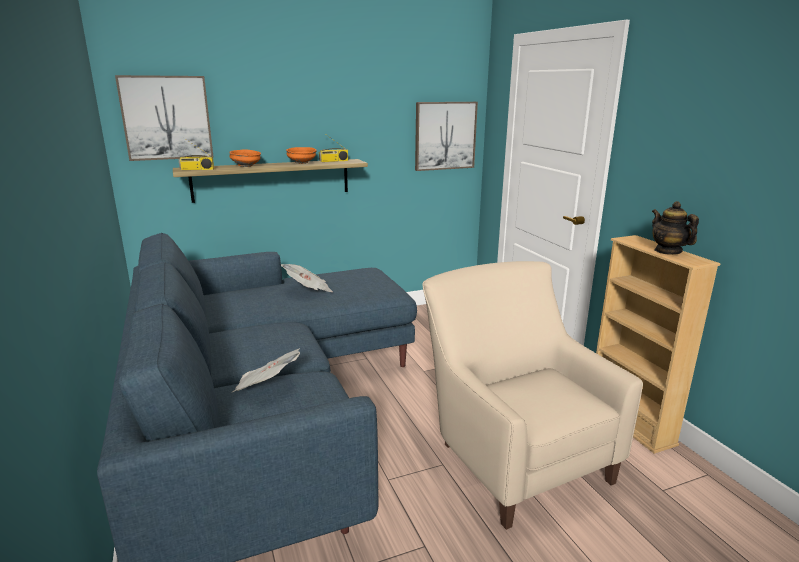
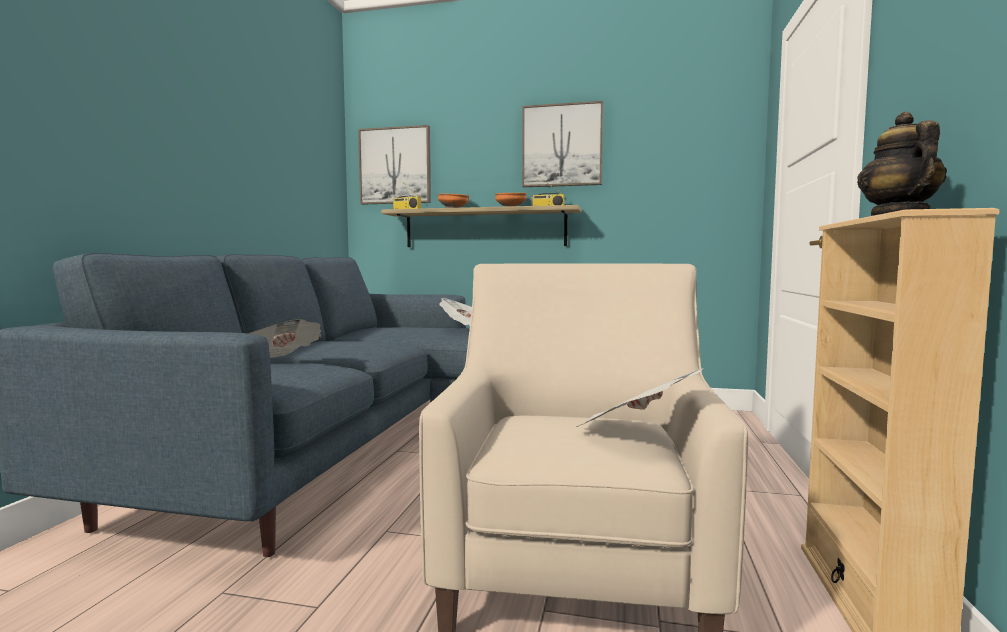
camera: 35 degrees right, 15 degrees down
(445, 135) = (700, 181): picture -> picture (562, 145)
(571, 386) = (634, 432): none -> newspaper

